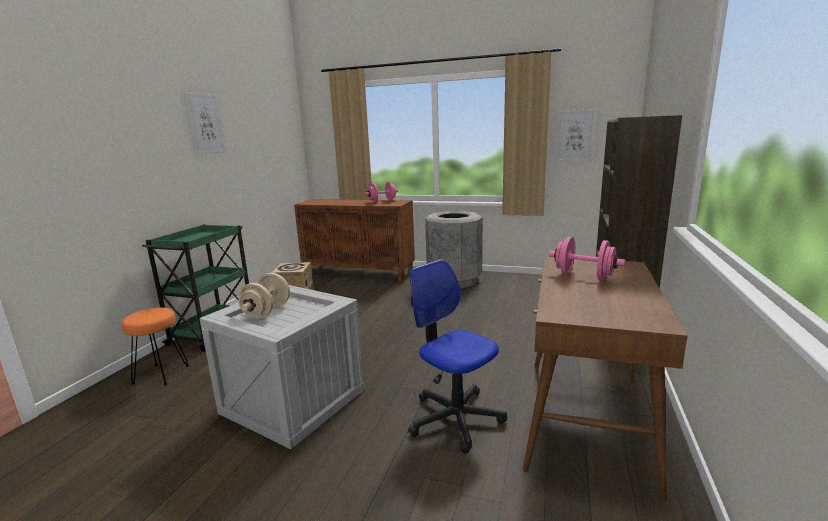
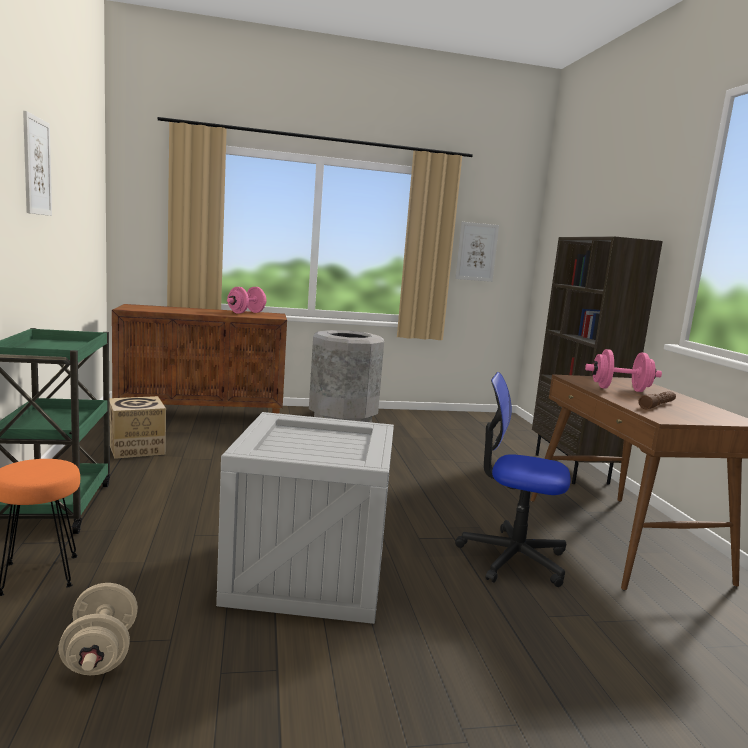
camera: 30 degrees left, 5 degrees down
(267, 311) = (293, 444): beige dumbbell -> beige dumbbell (100, 654)
(585, 298) = (657, 405): none -> brown flashlight

